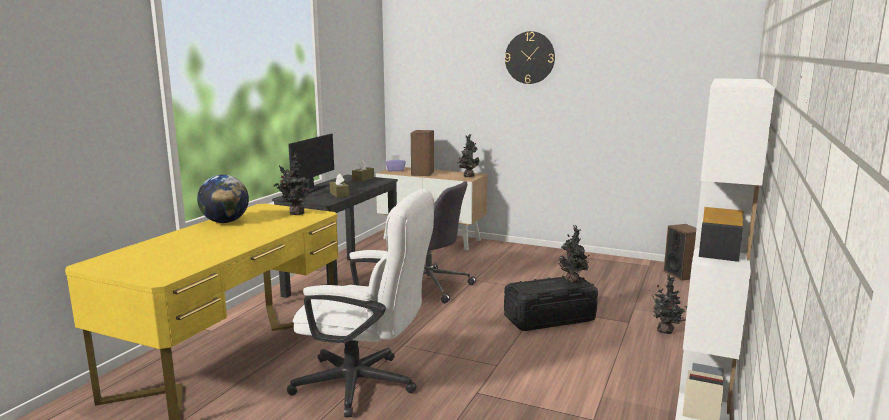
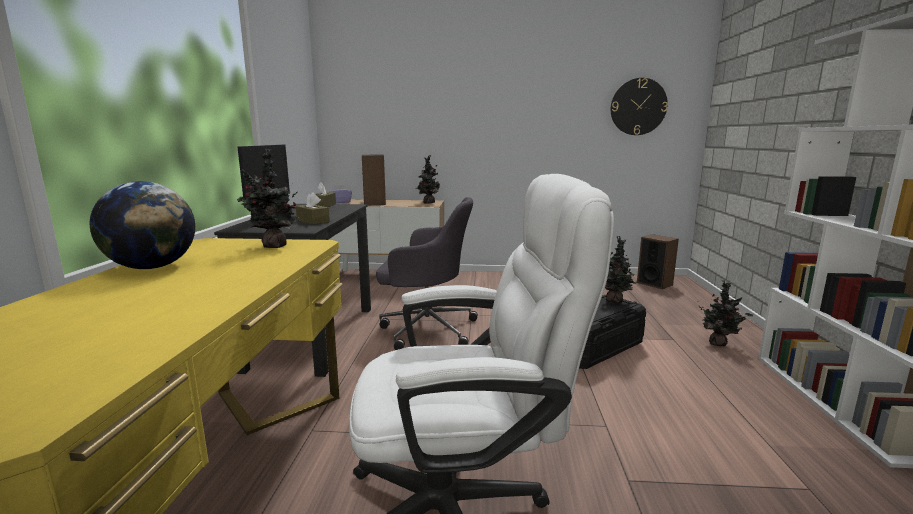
camera: 20 degrees left, 0 degrees up
(529, 57) = (488, 71): wall clock -> wall clock (638, 107)

